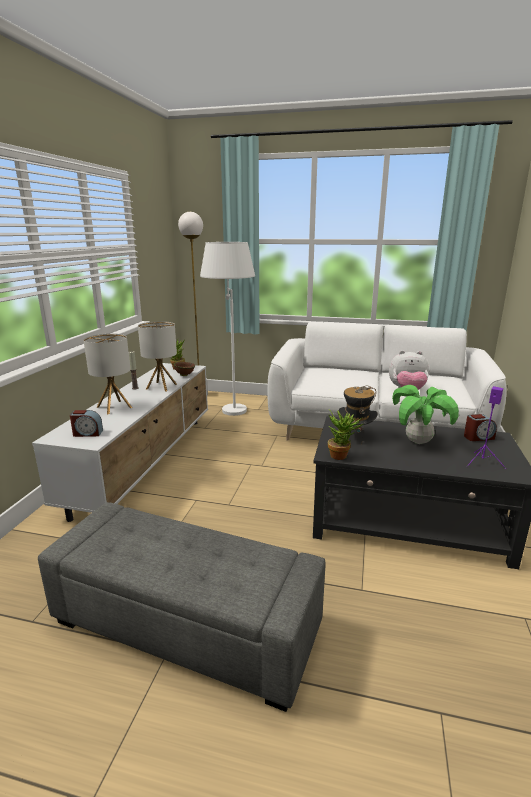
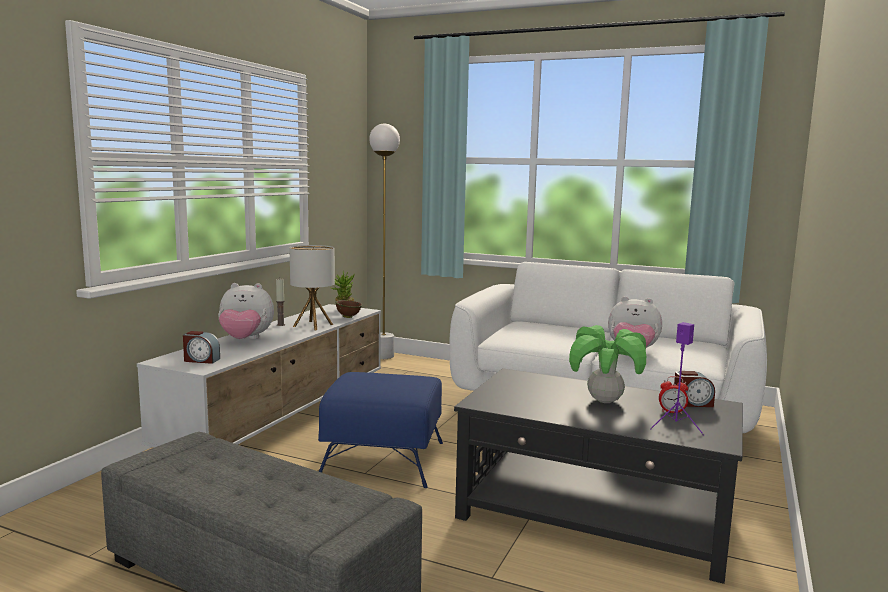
camera: 10 degrees right, 10 degrees down
(114, 407) = (245, 340): table lamp -> plush toy
(231, 406) = (418, 371): white floor lamp -> none
(238, 490) = (384, 460): none -> blue ottoman
(341, 455) = (492, 405): potted plant -> none
(355, 435) = (525, 388): hat -> none
(470, 447) = (672, 412): none -> alarm clock

